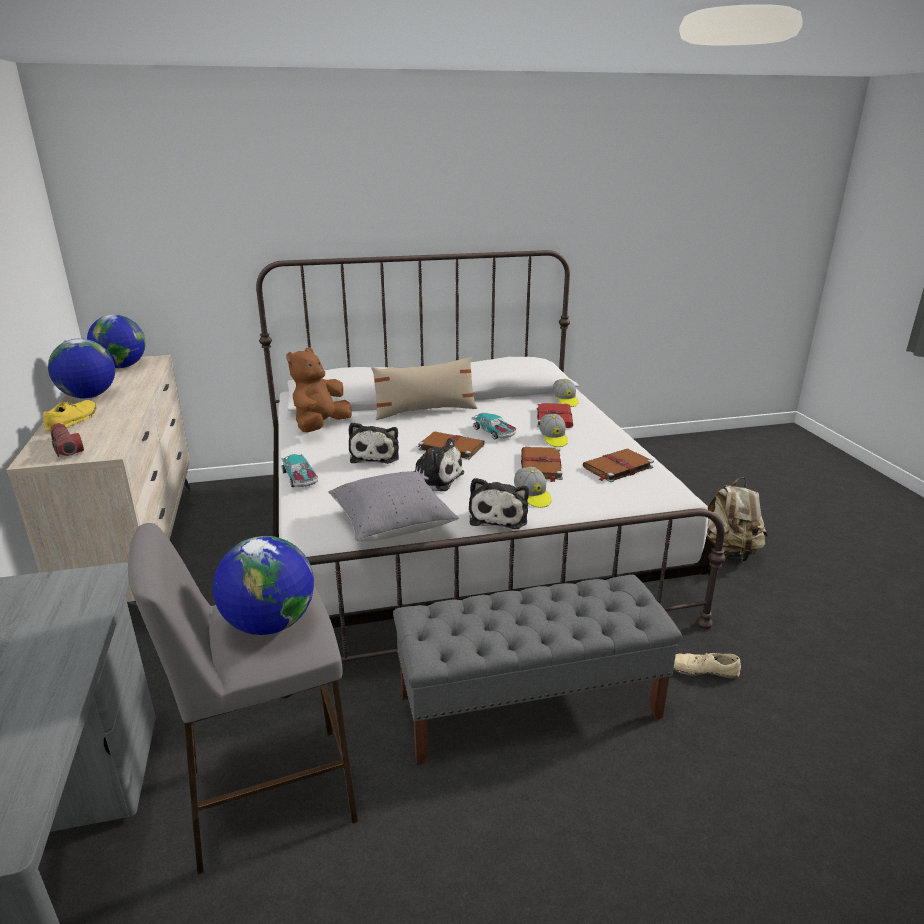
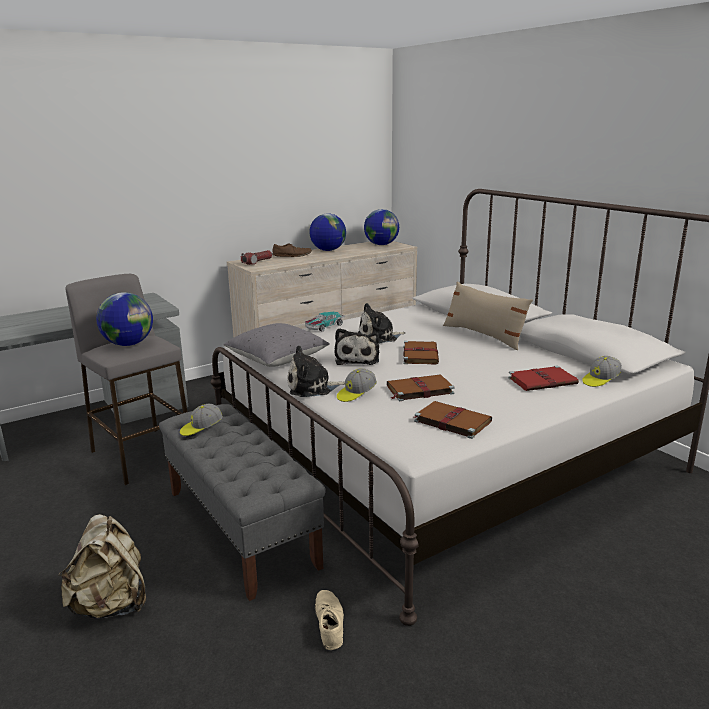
camera: 70 degrees right, 5 degrees down
(72, 420) = (292, 255): yellow shoe -> brown shoe
(320, 426) = (411, 315): brown plush toy -> none
(494, 432) = (471, 364): toy car -> none
(553, 438) = (488, 387): cap -> cap (201, 428)
(728, 552) = (590, 635): beige backpack -> beige backpack (111, 605)

